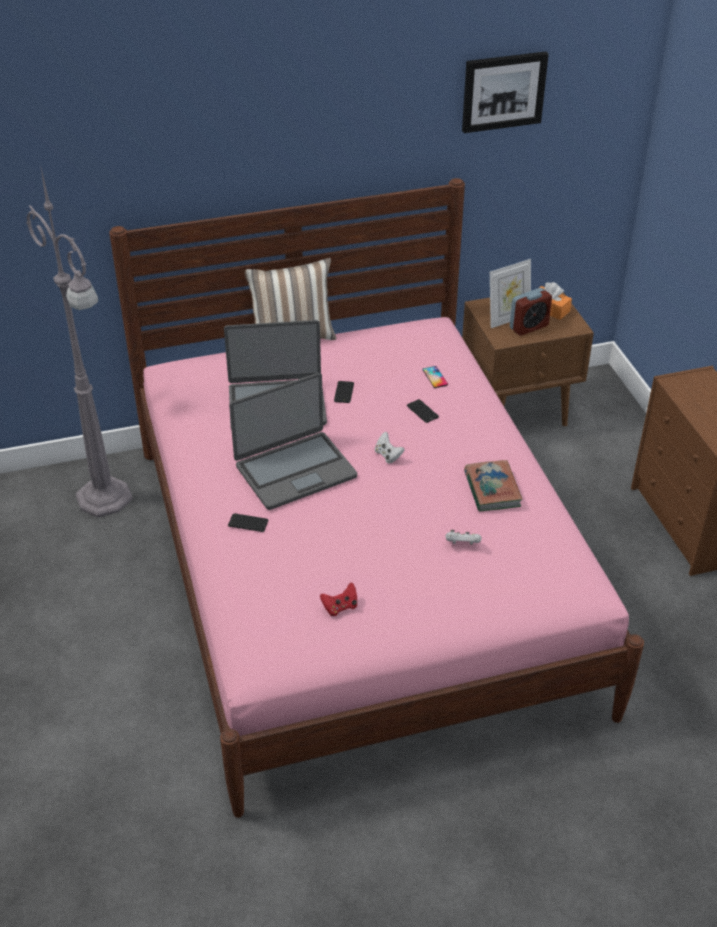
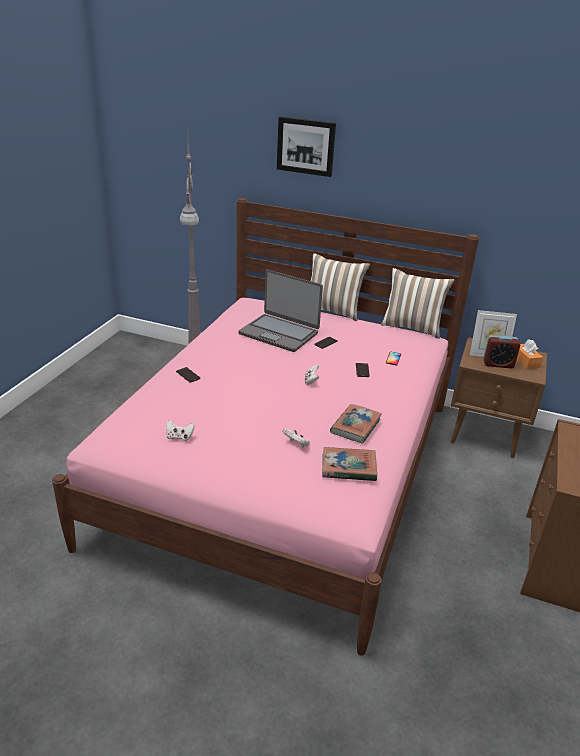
camera: 35 degrees right, 10 degrees down
(295, 470) = (247, 364): laptop -> none
(340, 607) = (179, 437): red game controller -> white game controller
(403, 318) = (412, 327): none -> pillow
(503, 91) = (526, 176): picture -> picture (306, 146)
(536, 542) = (348, 467): none -> book

